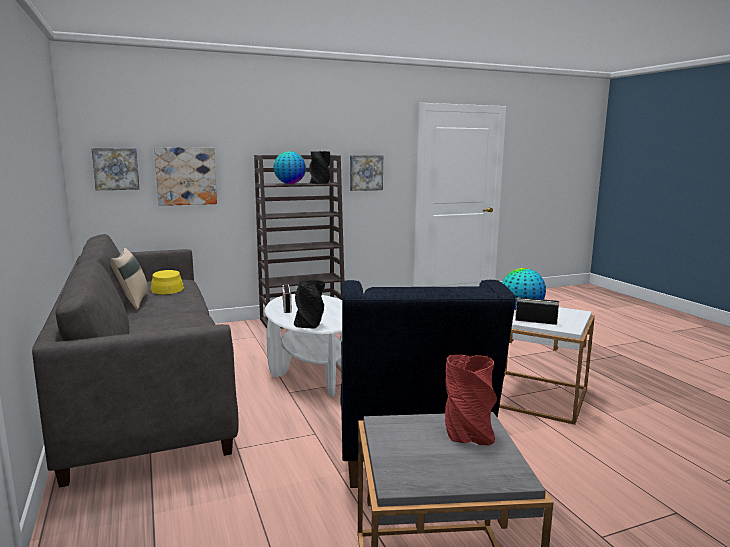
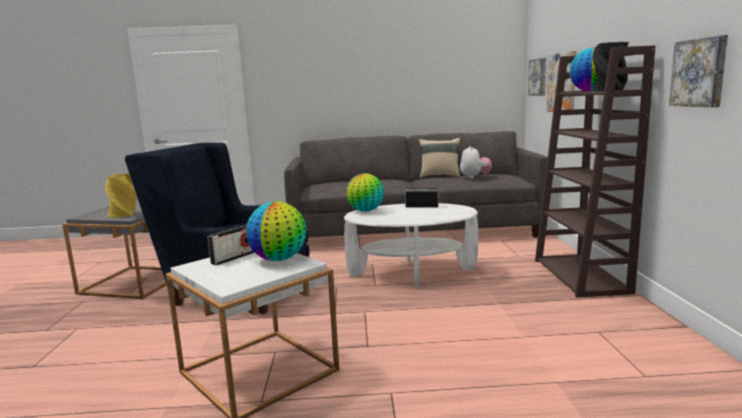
camera: 110 degrees right, 0 degrees up
(167, 288) = (474, 177): yellow hat -> plush toy
(310, 324) = (366, 211): black vase -> globe
(468, 433) = (124, 214): red vase -> yellow vase

